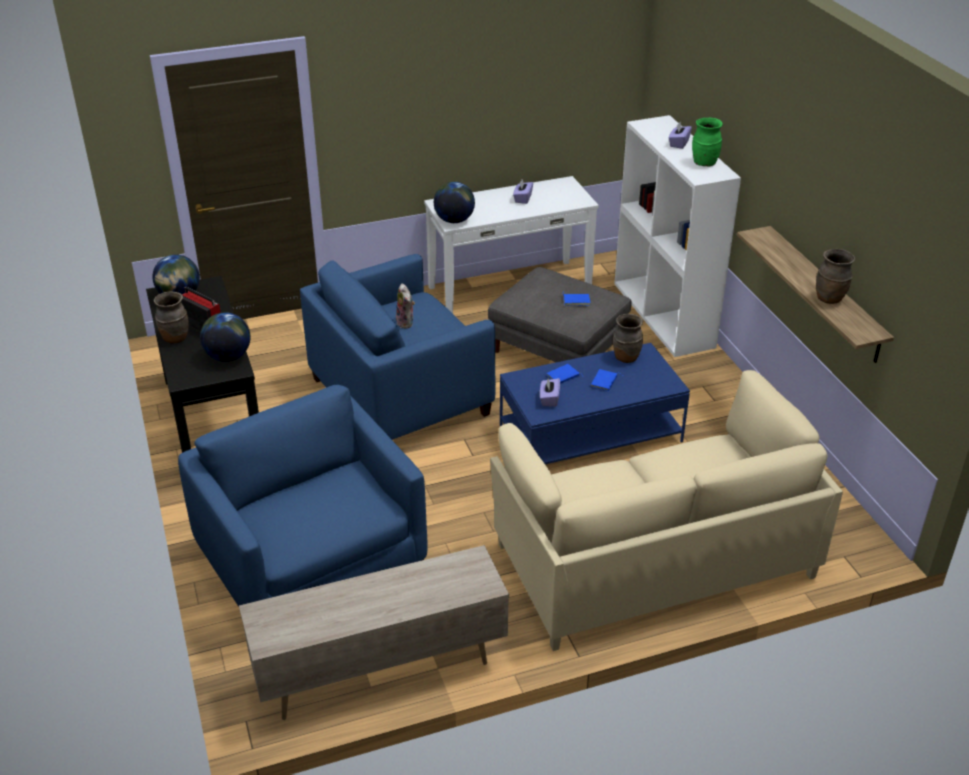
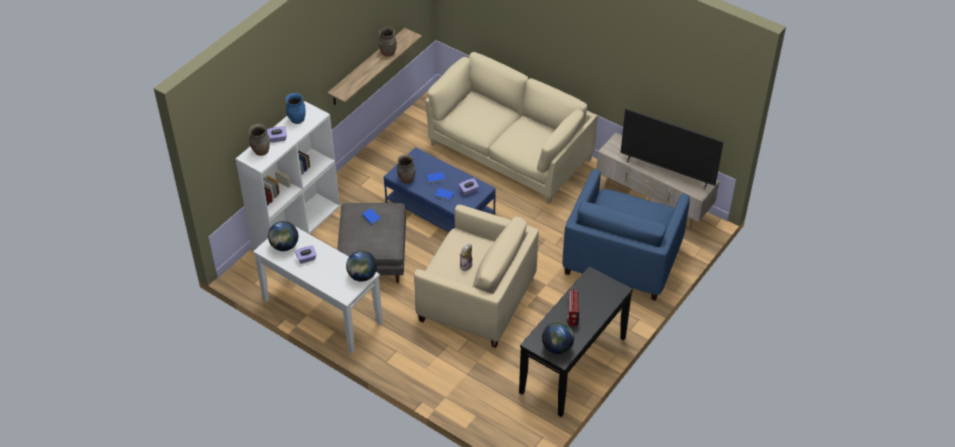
camera: 125 degrees left, 10 degrees up
(175, 338) = (593, 319): brown vase -> brown vase (261, 151)
(228, 356) = (585, 286): globe -> globe (284, 246)
(348, 602) = (667, 172): none -> television
(400, 396) = (476, 299): blue armchair -> beige armchair
(704, 163) = (297, 120): green vase -> blue vase

